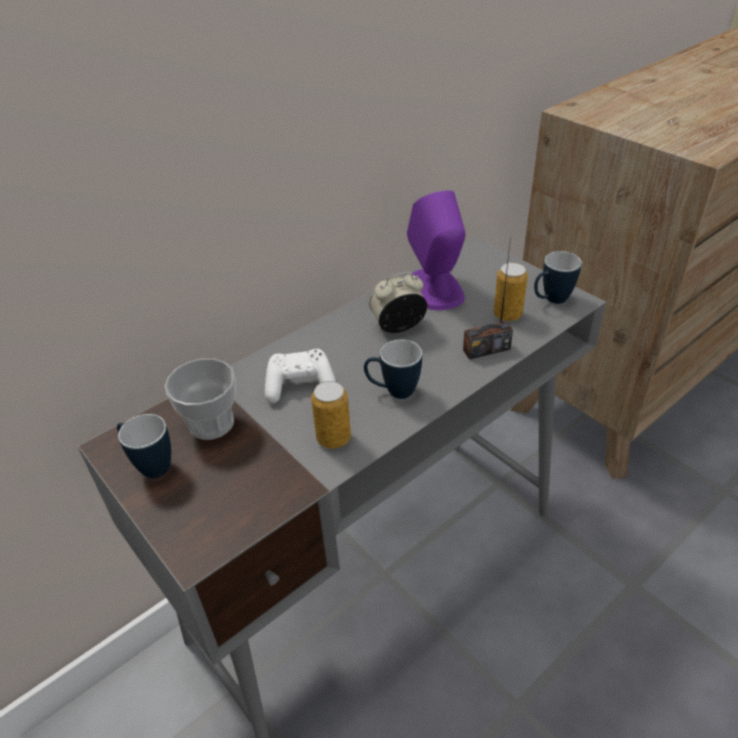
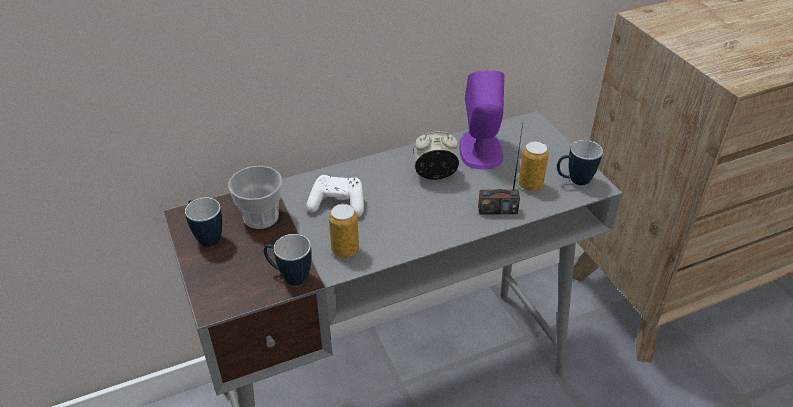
camera: 15 degrees right, 0 degrees up
(393, 391) = (406, 225): mug -> mug (289, 277)

